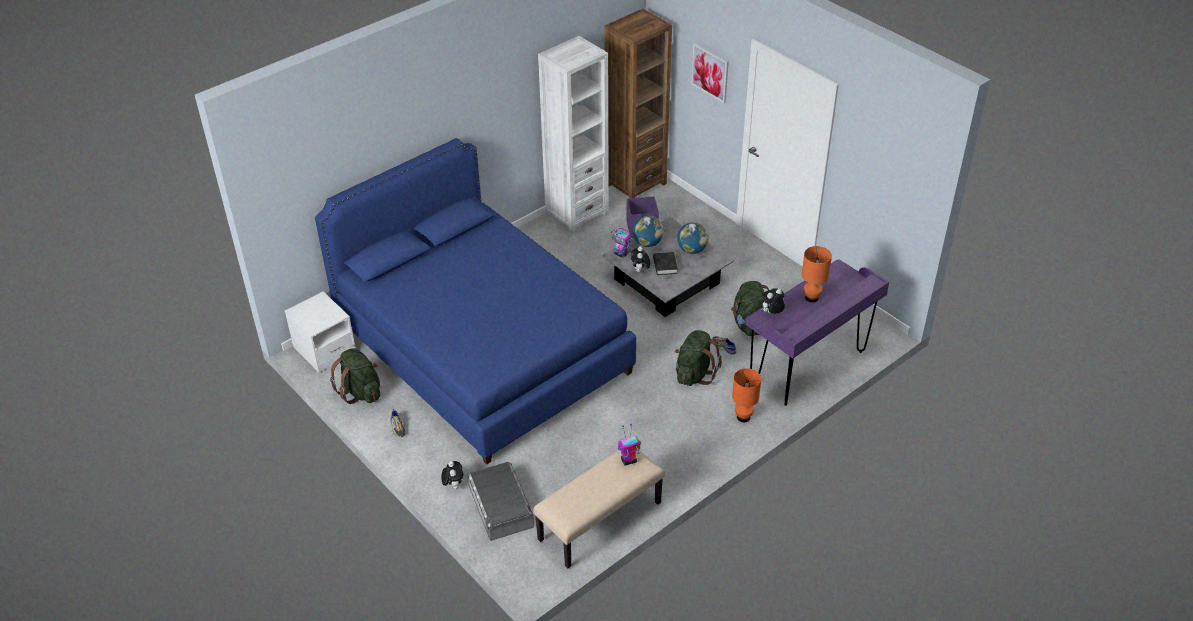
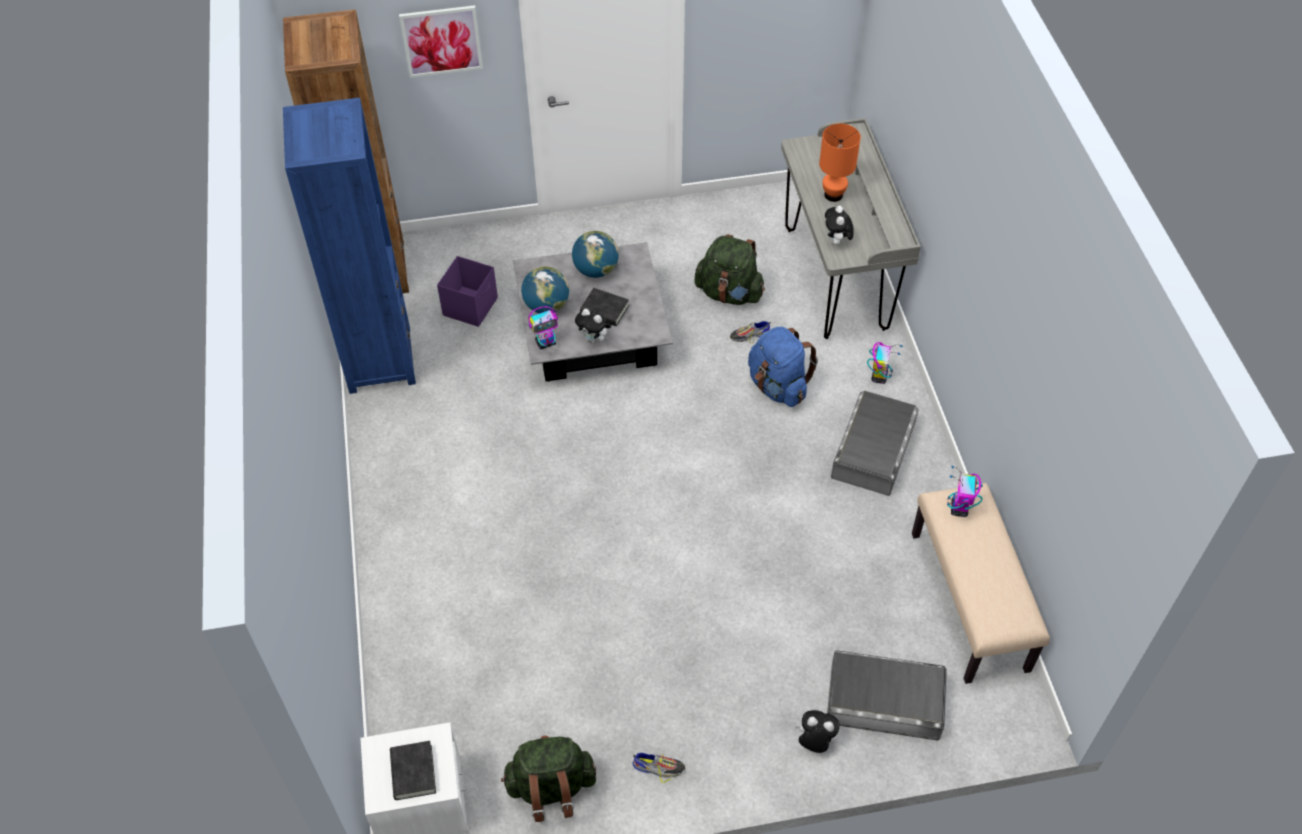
camera: 60 degrees left, 10 degrees up
(314, 316) = (413, 772): none -> black book
(482, 348) = (570, 591): blue bed -> none
(576, 214) = (379, 359): white bookcase -> blue bookcase
(682, 435) = (873, 449): none -> grey storage box
(694, 374) = (778, 386): green backpack -> blue backpack
(743, 417) = (879, 376): orange table lamp -> toy robot
(808, 367) = (836, 279): purple desk -> grey desk

